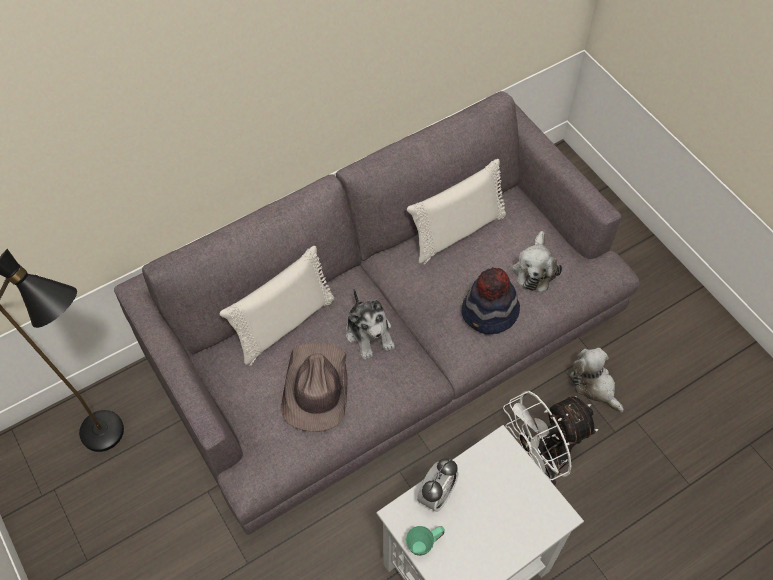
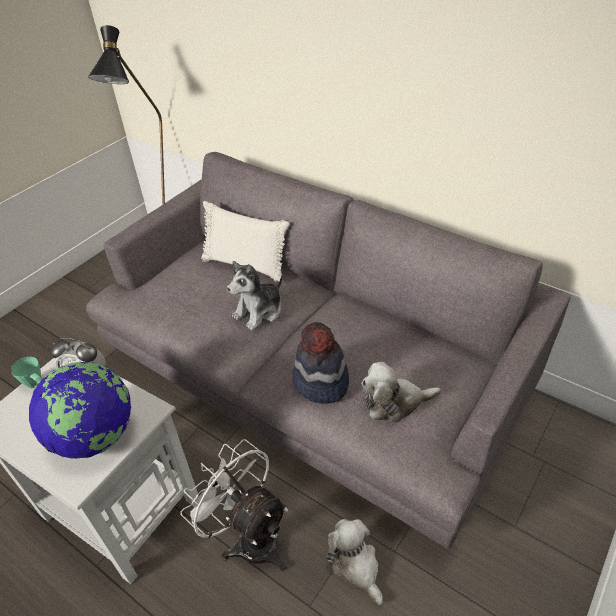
camera: 70 degrees right, 15 degrees down
(315, 388) = (193, 298): brown hat -> none
(456, 231) = (400, 333): white pillow -> none
(513, 496) = (96, 436): none -> globe
(594, 385) = (356, 565): plush toy -> plush toy turned 60 degrees counterclockwise

